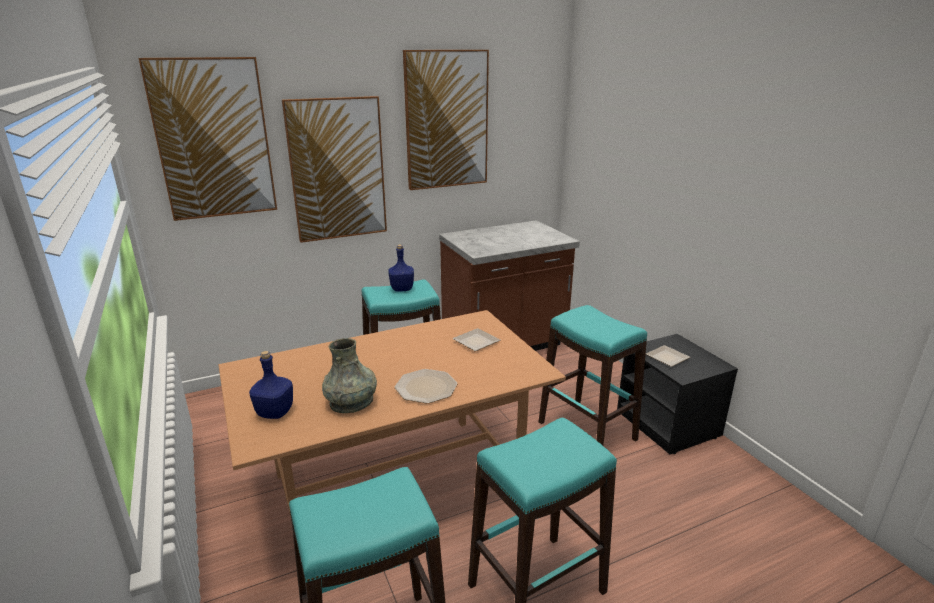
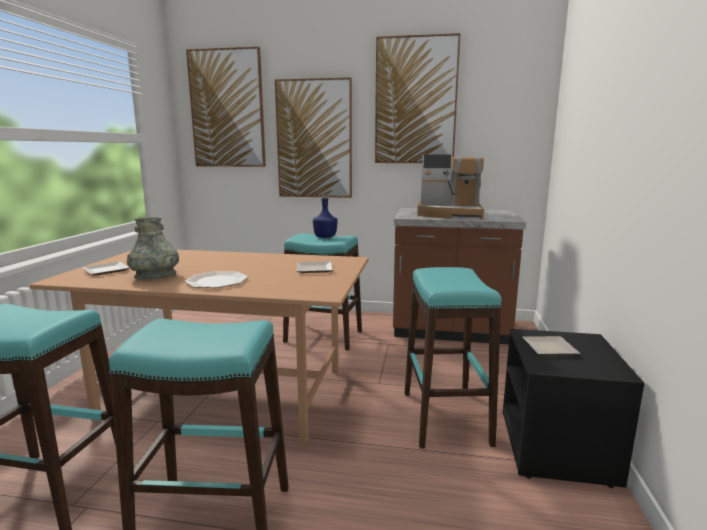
camera: 35 degrees right, 10 degrees down
(275, 412) = (107, 270): blue bottle -> plate
(505, 240) = (449, 214): none -> coffee machine

